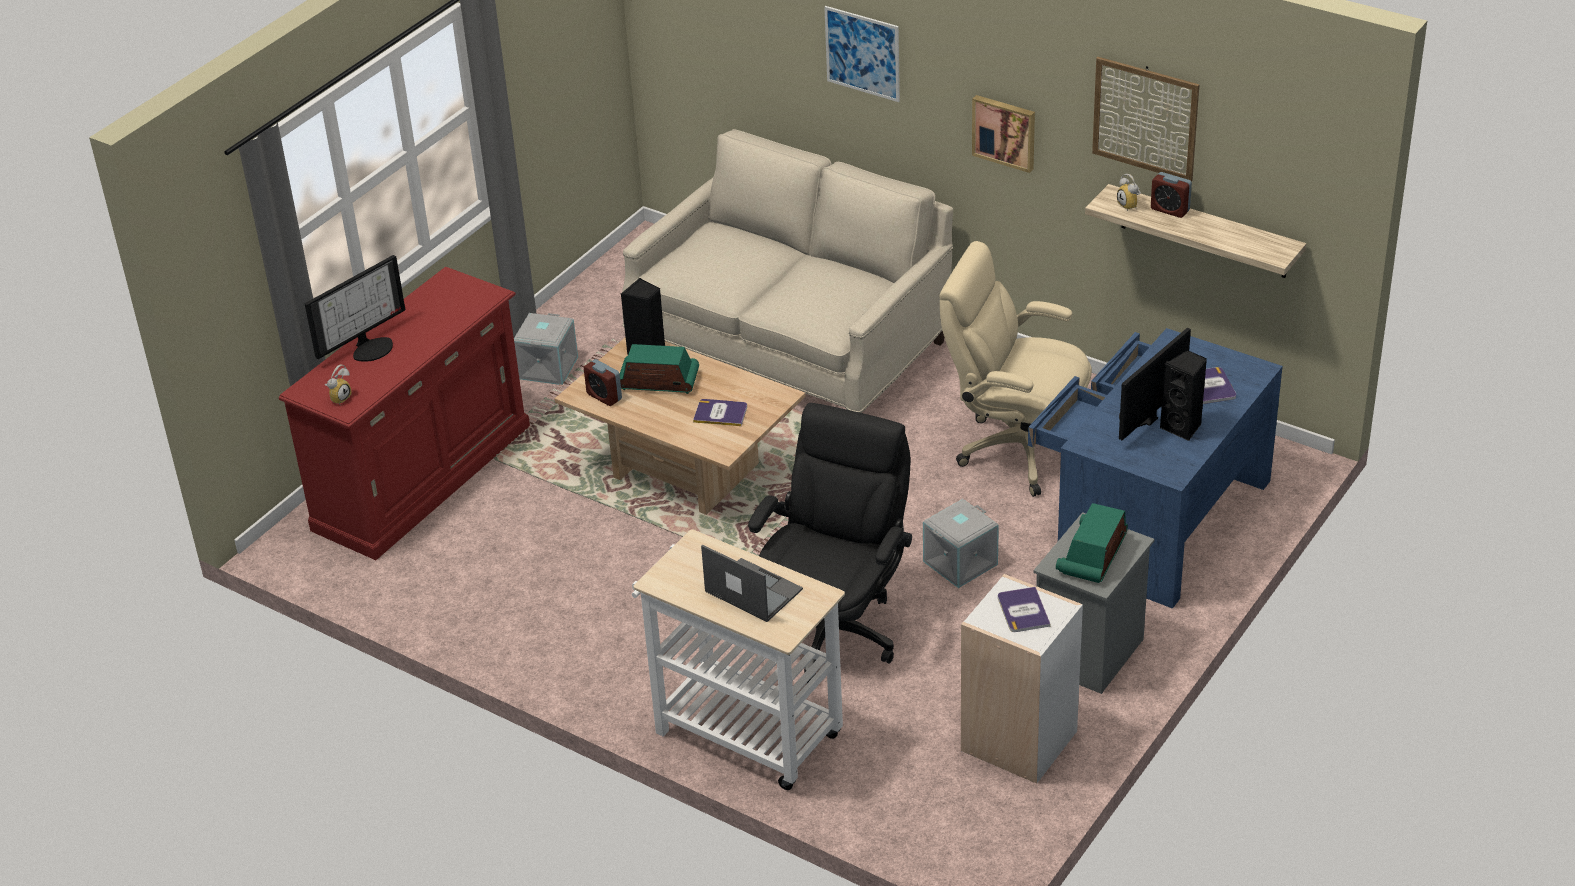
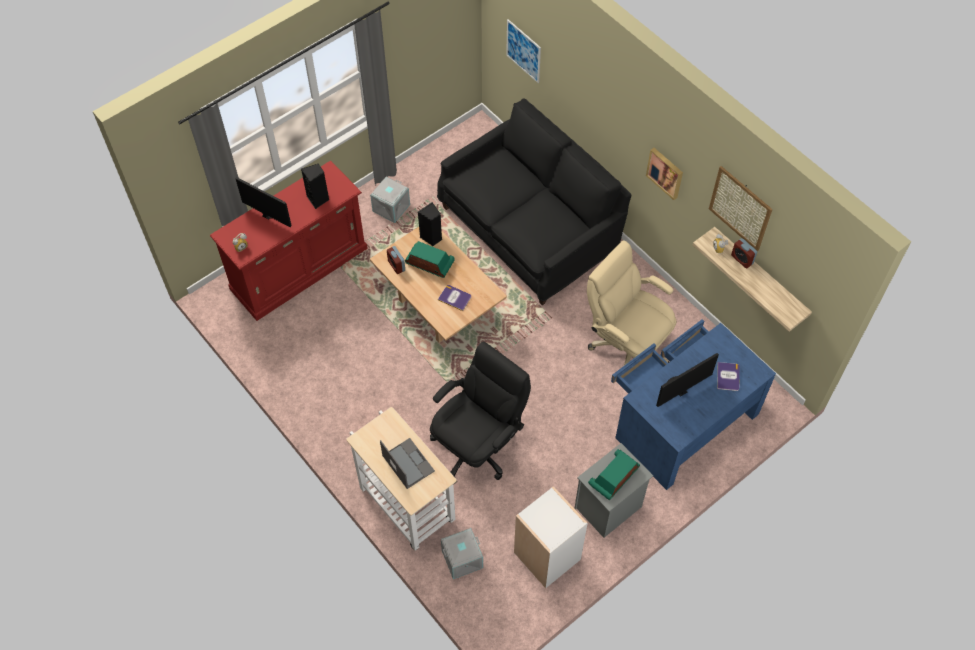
camera: 15 degrees right, 20 degrees up
(370, 347) = (269, 212): monitor -> monitor turned 120 degrees counterclockwise
(792, 342) = (530, 228): beige sofa -> black sofa
(862, 53) = (598, 95): picture -> picture (523, 51)
(960, 564) = (563, 421): grey storage box -> grey storage box (462, 560)
(1023, 610) = (553, 517): book -> none
(1183, 427) = (698, 404): black speaker -> black speaker (318, 199)

